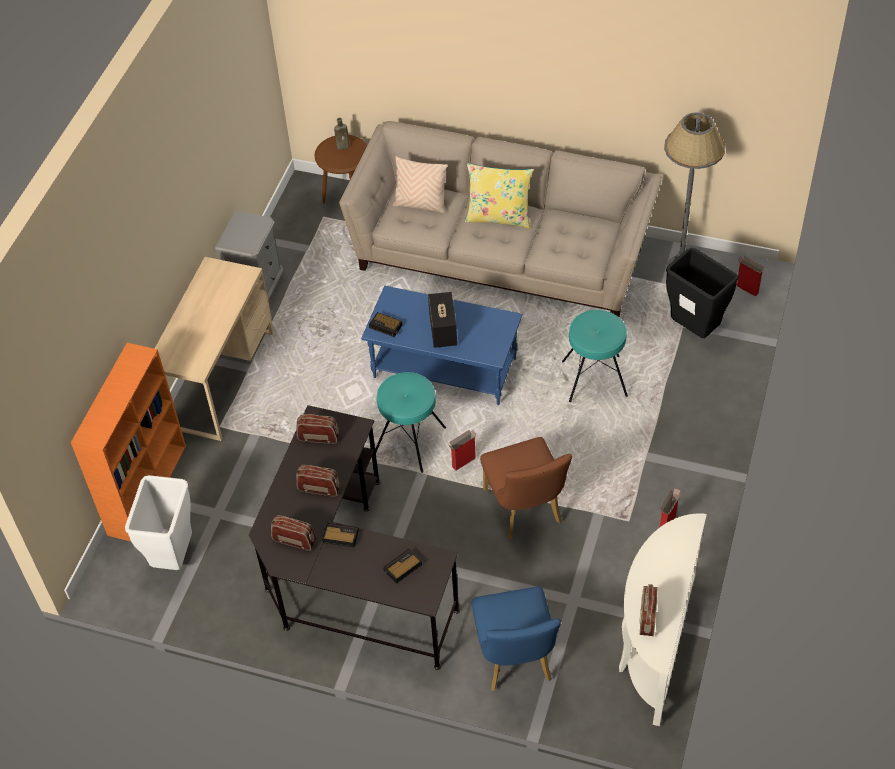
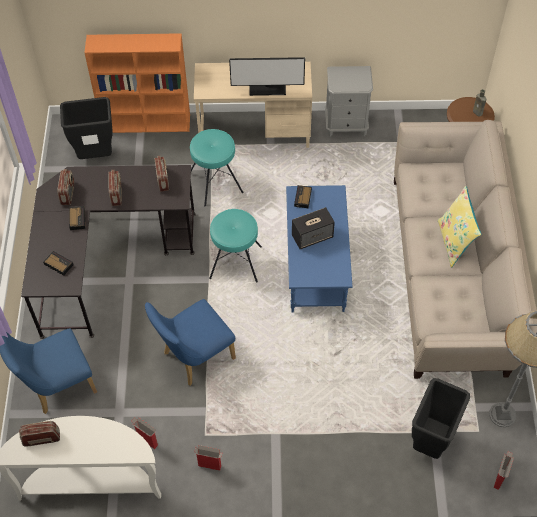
camera: 70 degrees right, 5 degrees up
(174, 556) = (96, 156): white trash can -> black trash can
(227, 305) = (267, 89): none -> monitor
(420, 205) = (443, 184): beige pillow -> none
(463, 463) = (226, 303): cardboard box -> cardboard box (147, 441)
(525, 510) = (194, 358): brown chair -> blue chair
(594, 379) = (343, 375): turquoise stool -> turquoise stool (215, 183)

